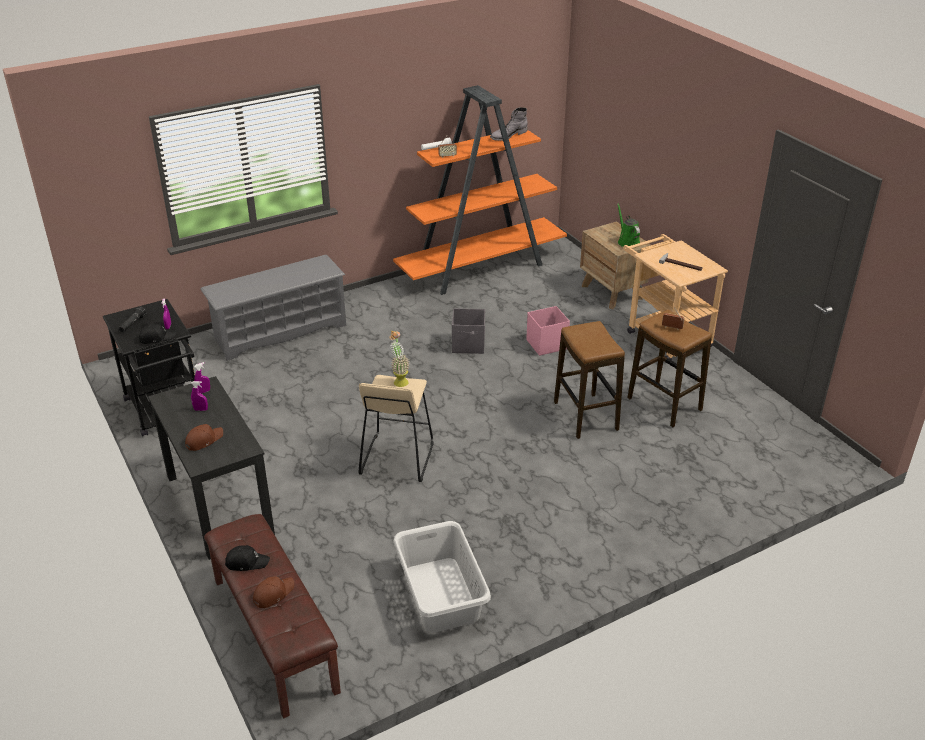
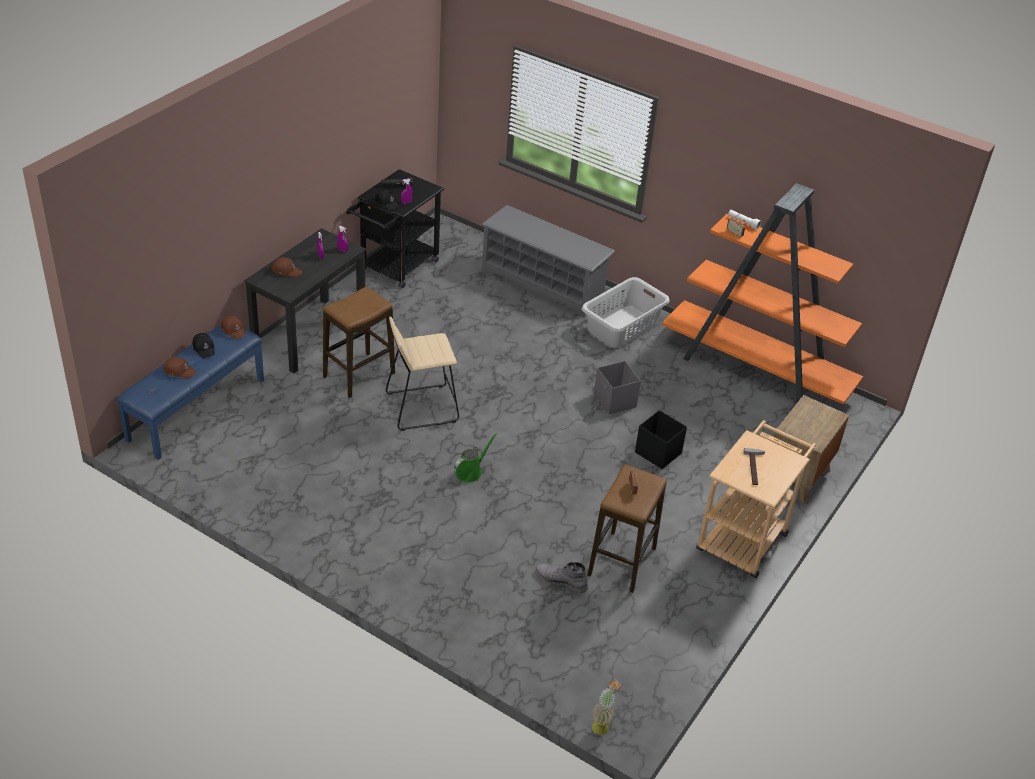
camera: 60 degrees right, 5 degrees up
(233, 529) = (233, 330): none -> brown cap
(273, 634) = (196, 409): brown bench -> blue bench
(399, 380) = (442, 346): potted plant -> potted plant (602, 724)
(440, 595) = (277, 481): grey laundry basket -> grey laundry basket (621, 326)
(508, 135) = (821, 258): grey boot -> grey boot (561, 580)
(546, 344) = (657, 452): pink storage box -> black storage box
(586, 416) = (561, 509): stool -> stool (359, 375)
(627, 241) = (811, 432): green watering can -> green watering can (470, 472)

